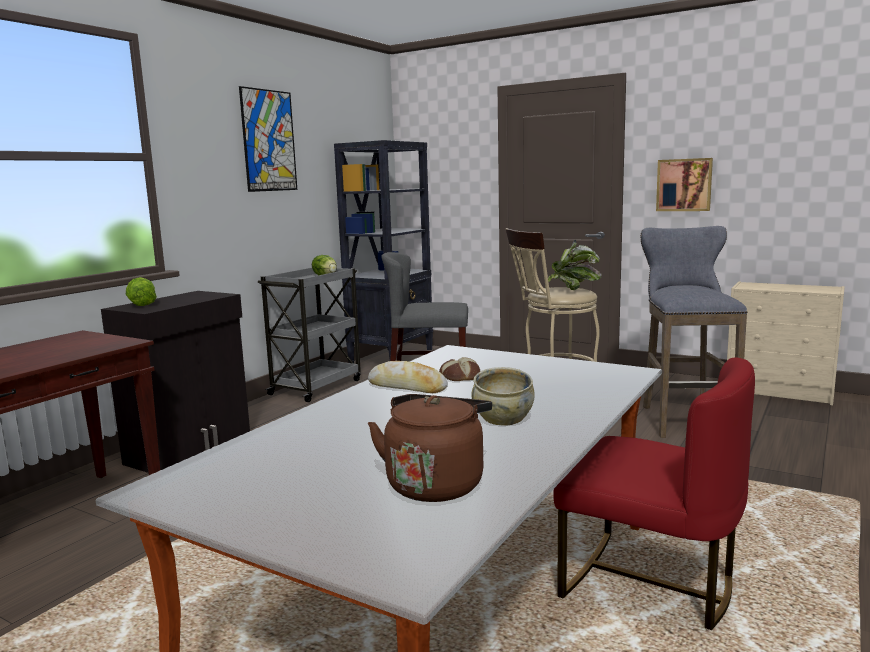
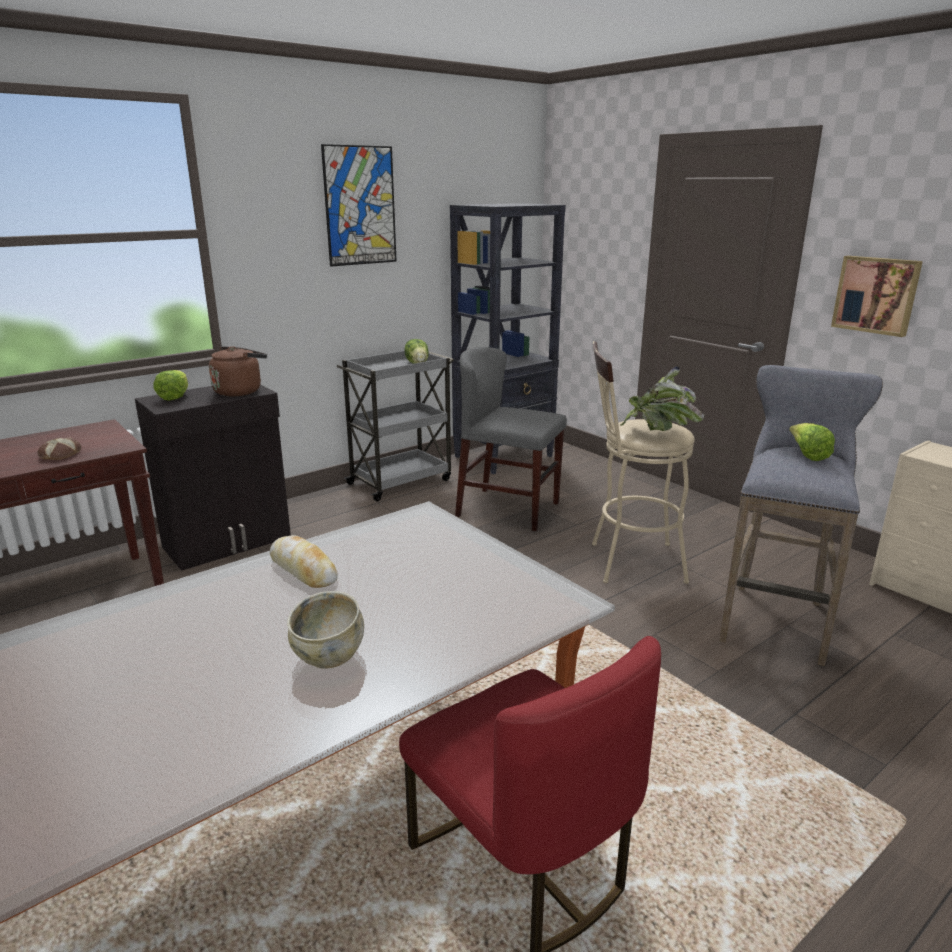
camera: 20 degrees right, 10 degrees up
(436, 483) = (139, 750): brown kettle -> brown kettle (240, 391)
(459, 376) = (374, 563): bread -> bread (60, 454)
(690, 286) = (807, 455): none -> lettuce

